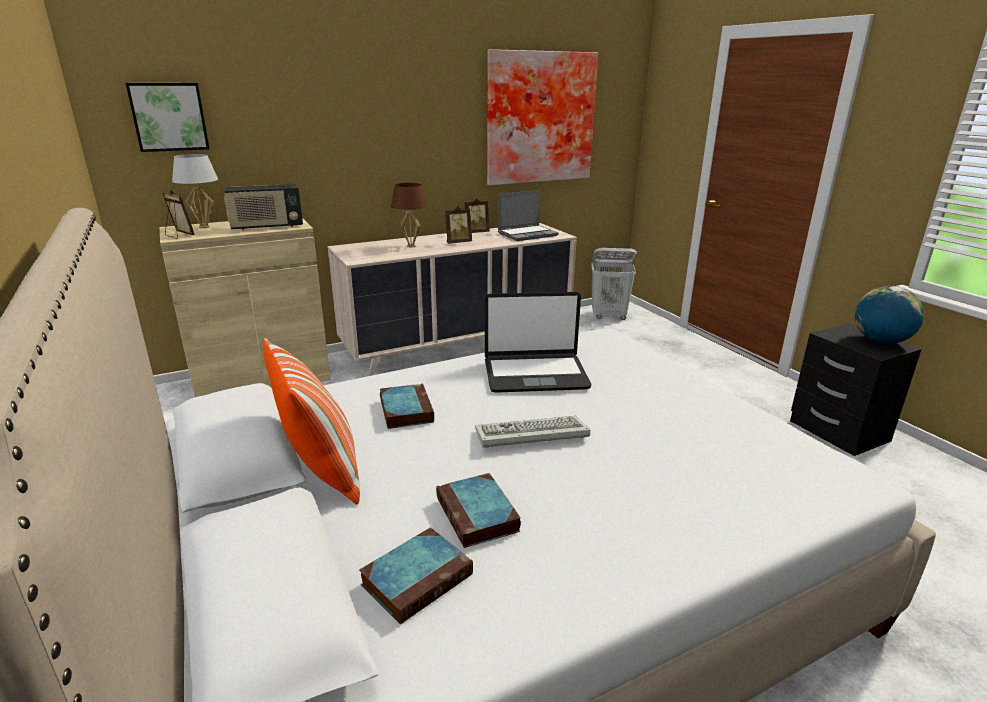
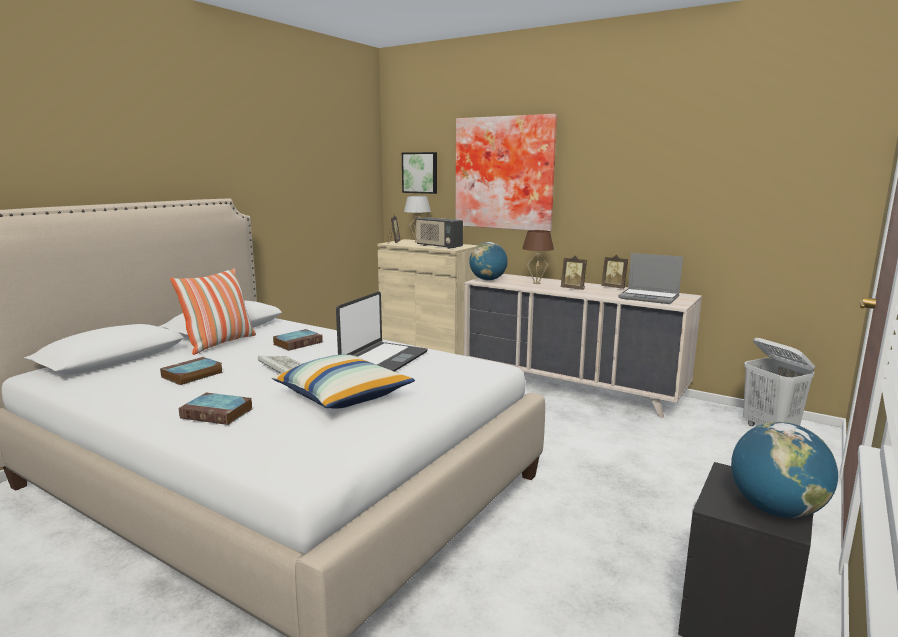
camera: 60 degrees right, 10 degrees down
(359, 256) = (488, 280): none -> globe
(418, 578) = (136, 375): book -> book (218, 413)
(535, 374) = (383, 359): laptop -> laptop turned 120 degrees counterclockwise
(539, 118) = (710, 184): picture -> picture (505, 173)
(651, 420) = (343, 397): none -> pillow

